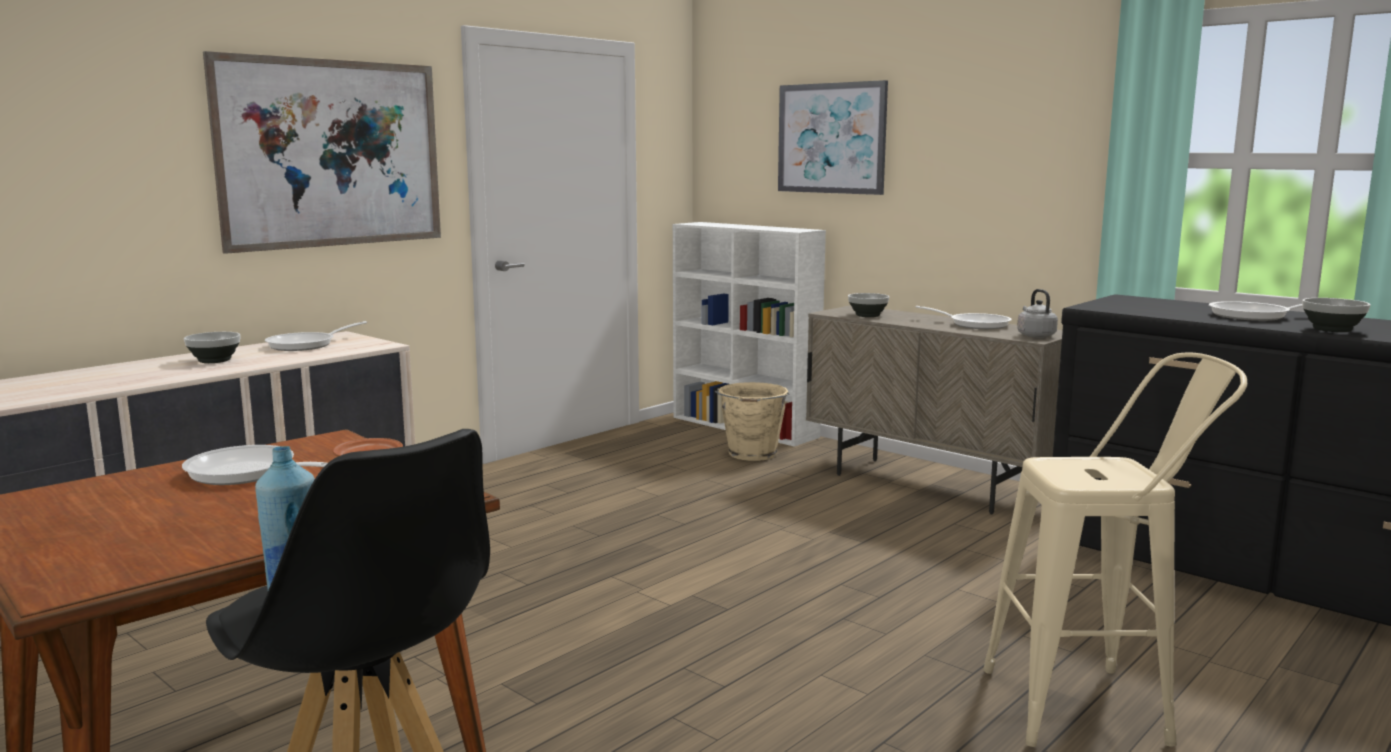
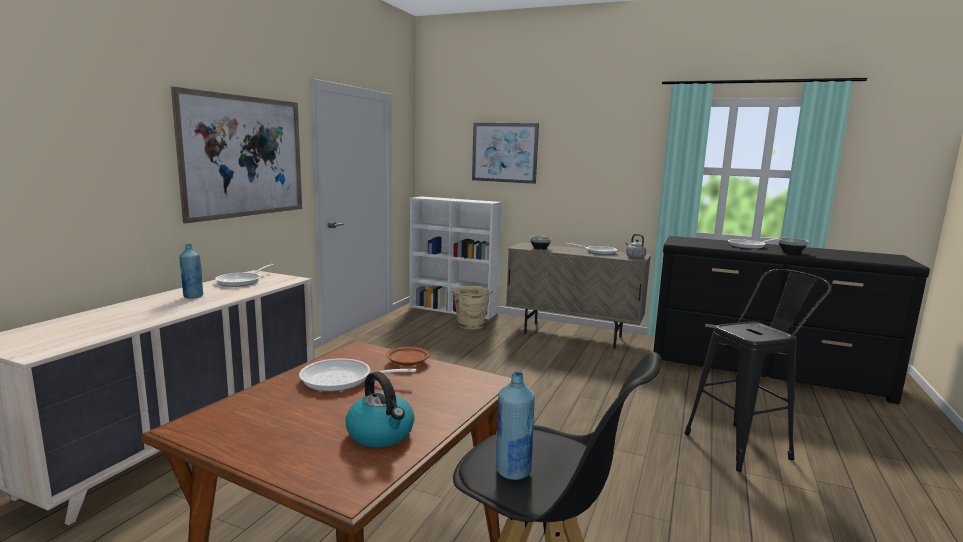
camera: 20 degrees left, 0 degrees up
(194, 538) = (381, 434): none -> kettle
(215, 360) = (193, 296): bowl -> blue bottle
(1095, 706) = (745, 445): beige stool -> black stool

